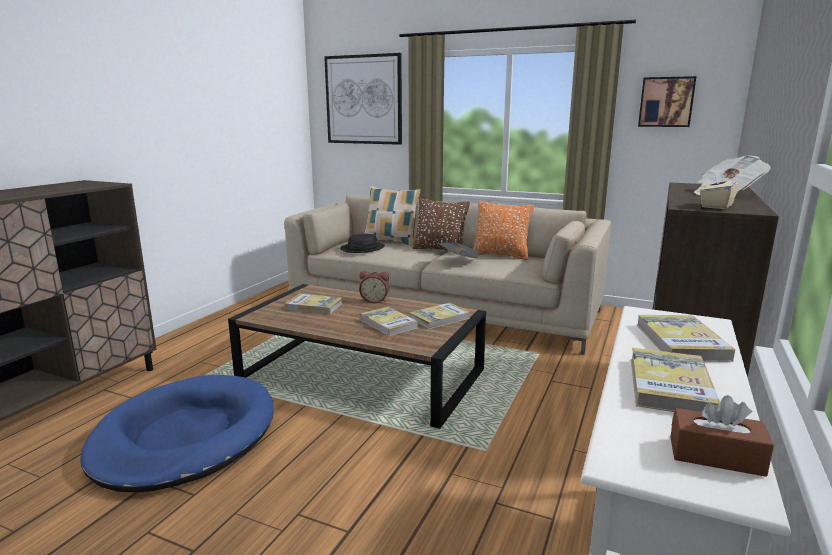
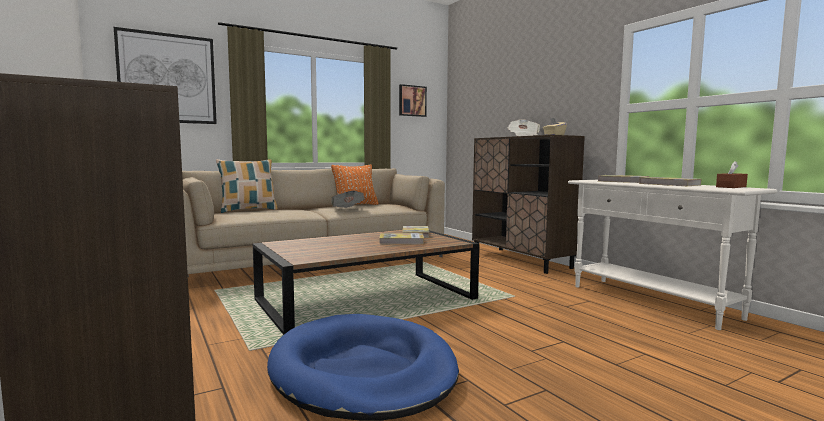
camera: 55 degrees left, 10 degrees down
(314, 306) = (321, 247): book -> none
(362, 248) = (246, 214): black hat -> none
(375, 300) = (348, 237): alarm clock -> none
(440, 250) = (305, 209): brown pillow -> none

